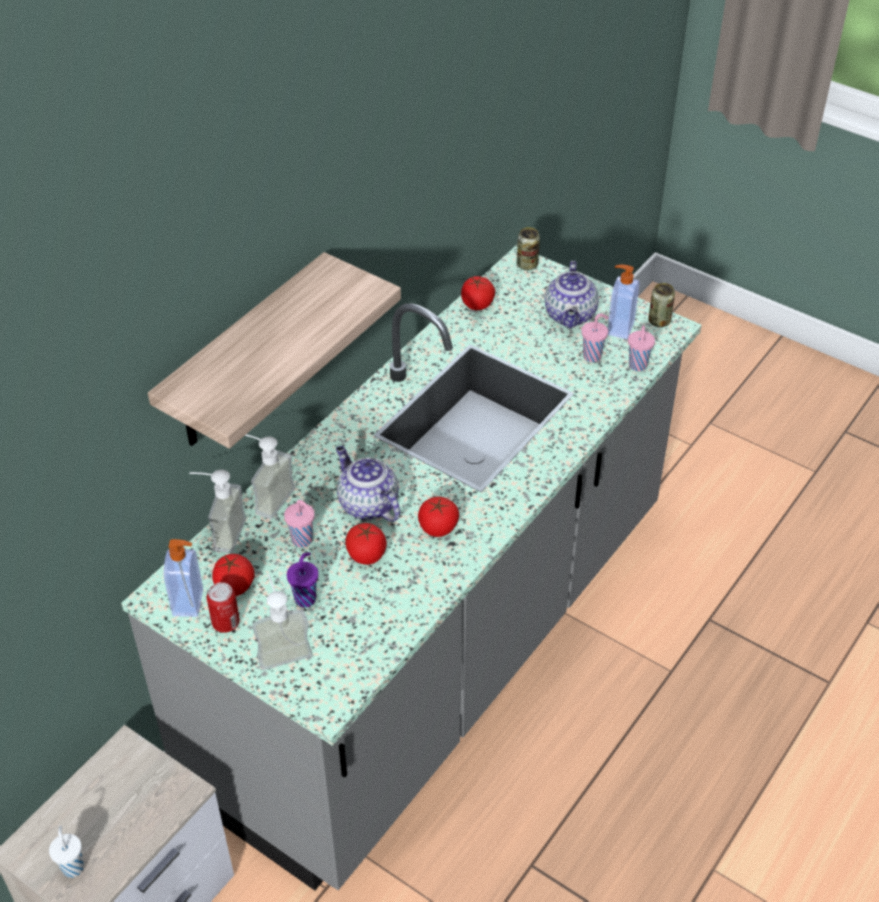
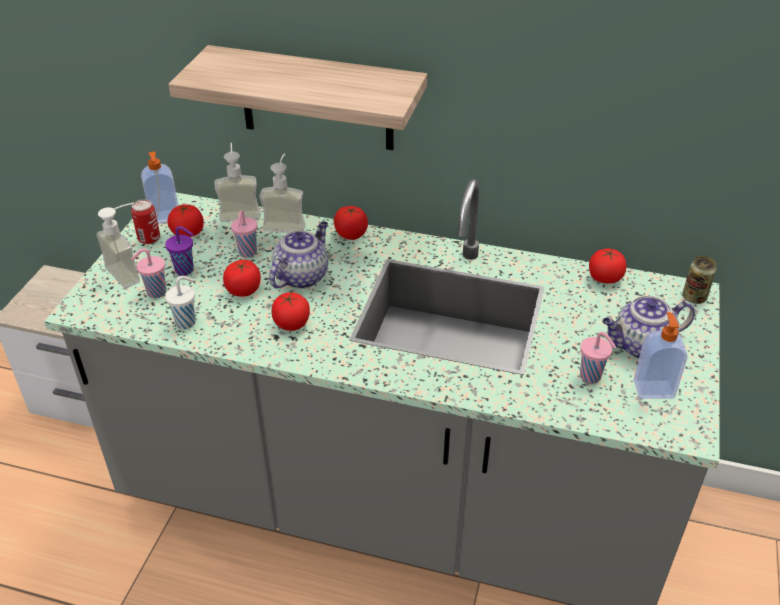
camera: 70 degrees right, 5 degrees down
(73, 866) = (38, 300): white cup -> white cup (187, 322)
(317, 451) = (351, 234): none -> tomato
(637, 366) = (601, 416): pink cup -> pink cup (155, 292)
(659, 321) = (692, 420): can -> none

